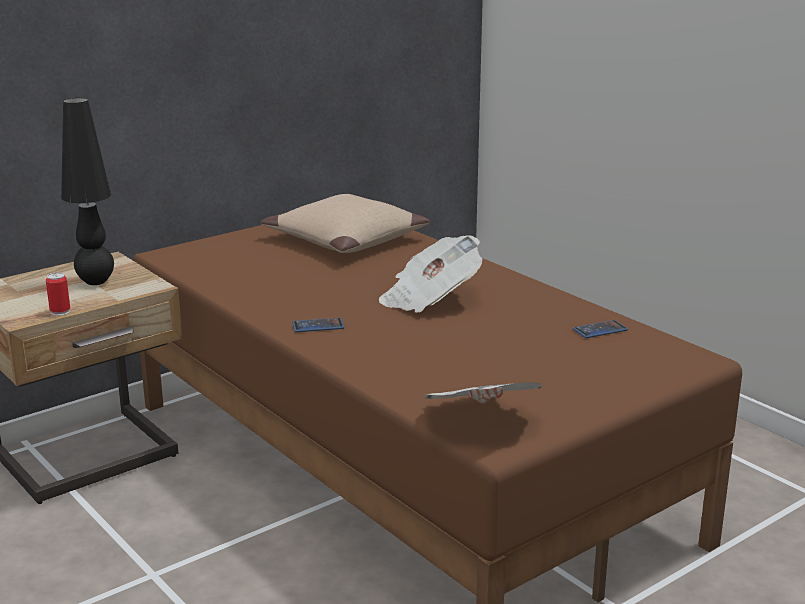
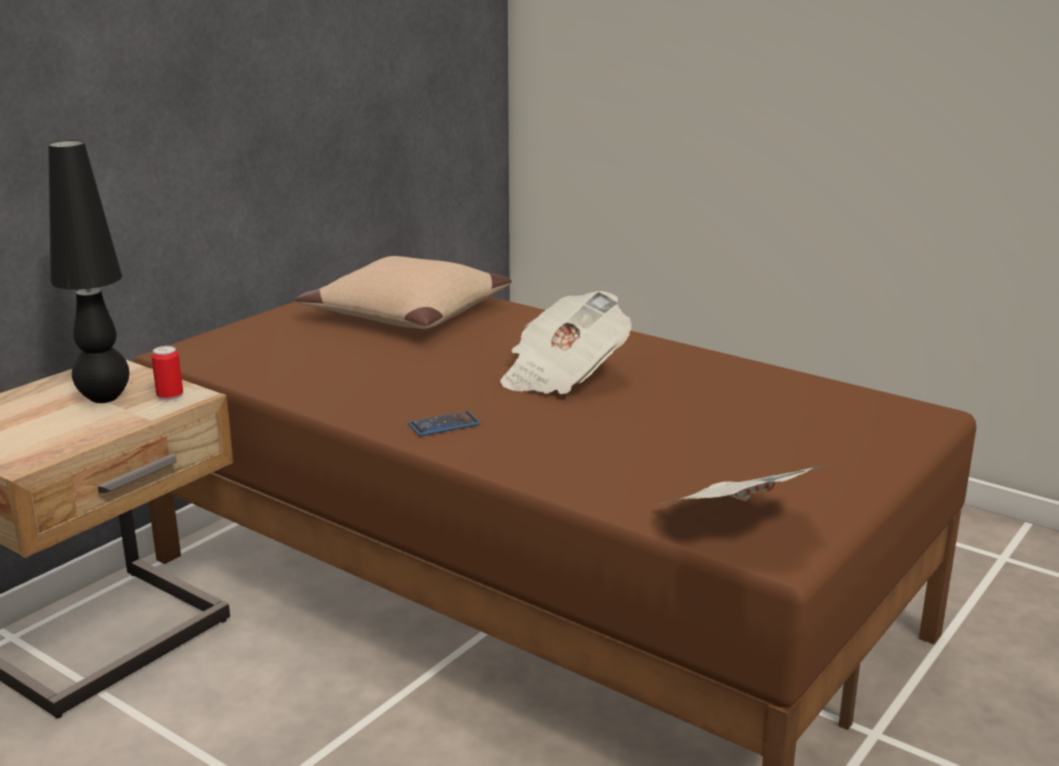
camera: 15 degrees left, 0 degrees up
(60, 312) = (75, 444): can -> can (170, 397)
(600, 330) = (790, 392): phone -> none

